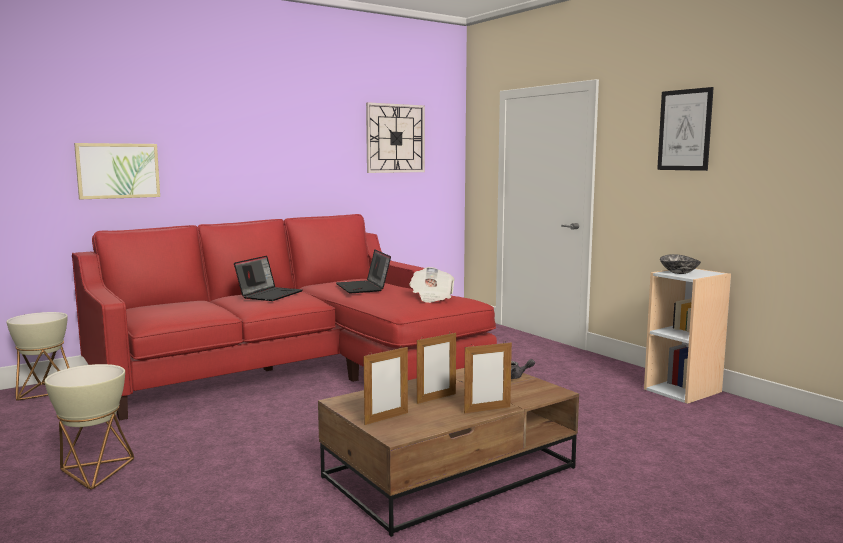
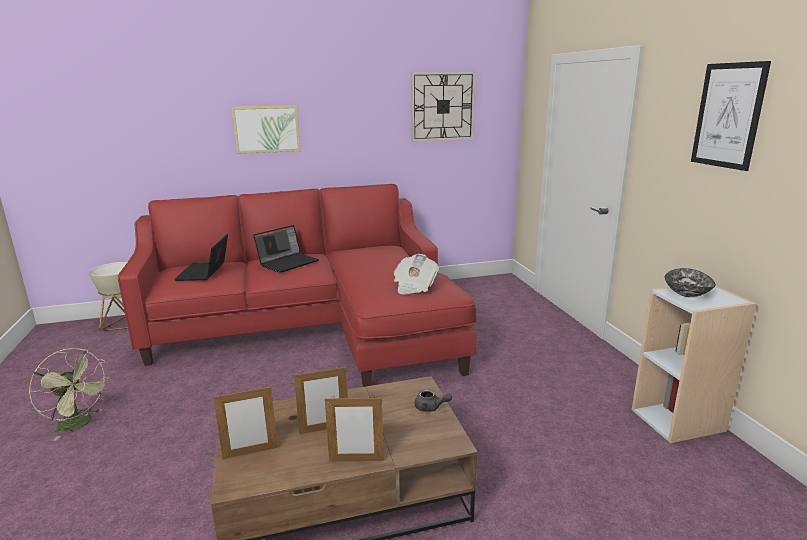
camera: 20 degrees right, 10 degrees up
(94, 472) = (80, 424): planter -> green fan
(118, 170) = (176, 146): picture -> picture (266, 129)
(363, 287) = (369, 263): laptop -> laptop (204, 272)

